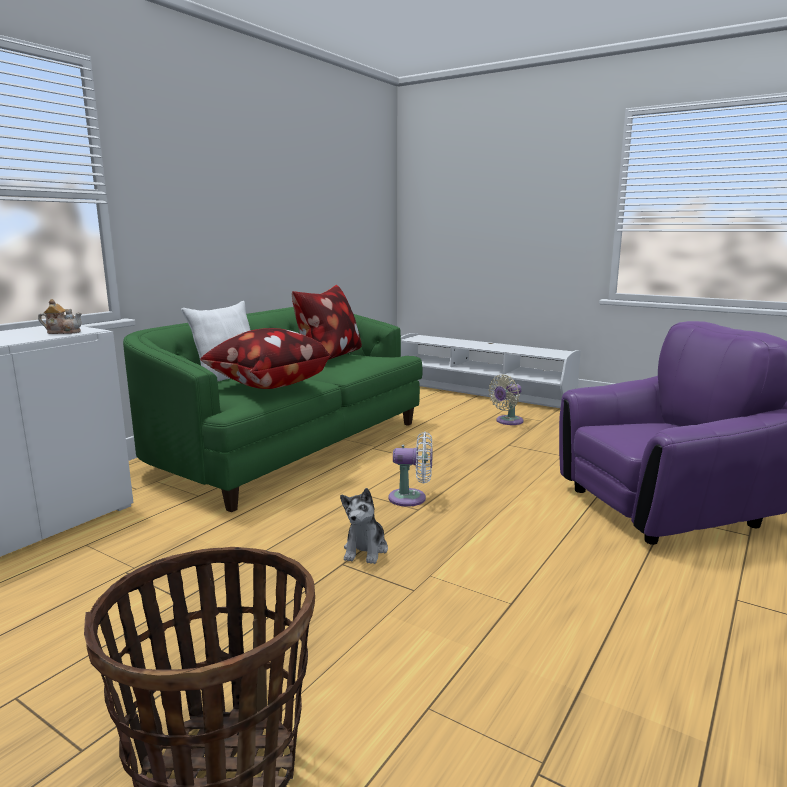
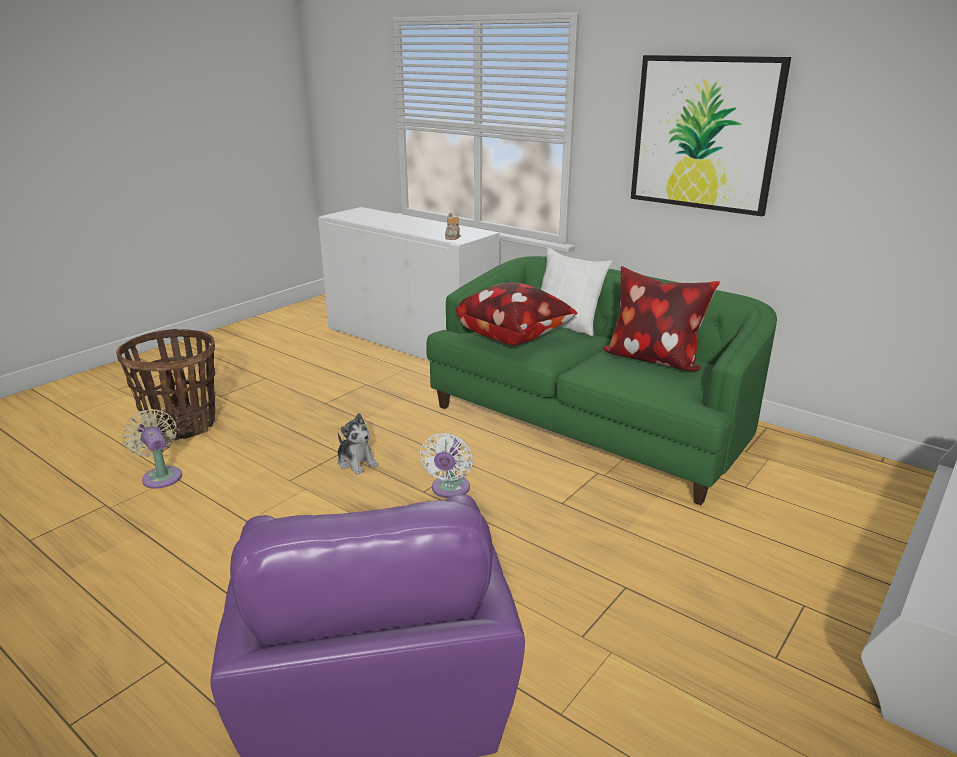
camera: 95 degrees right, 10 degrees up
(224, 189) = (704, 134): none -> picture
(365, 550) = (356, 462): plush toy -> plush toy turned 150 degrees counterclockwise
(507, 421) = (752, 608): beige fan -> beige fan (161, 475)

